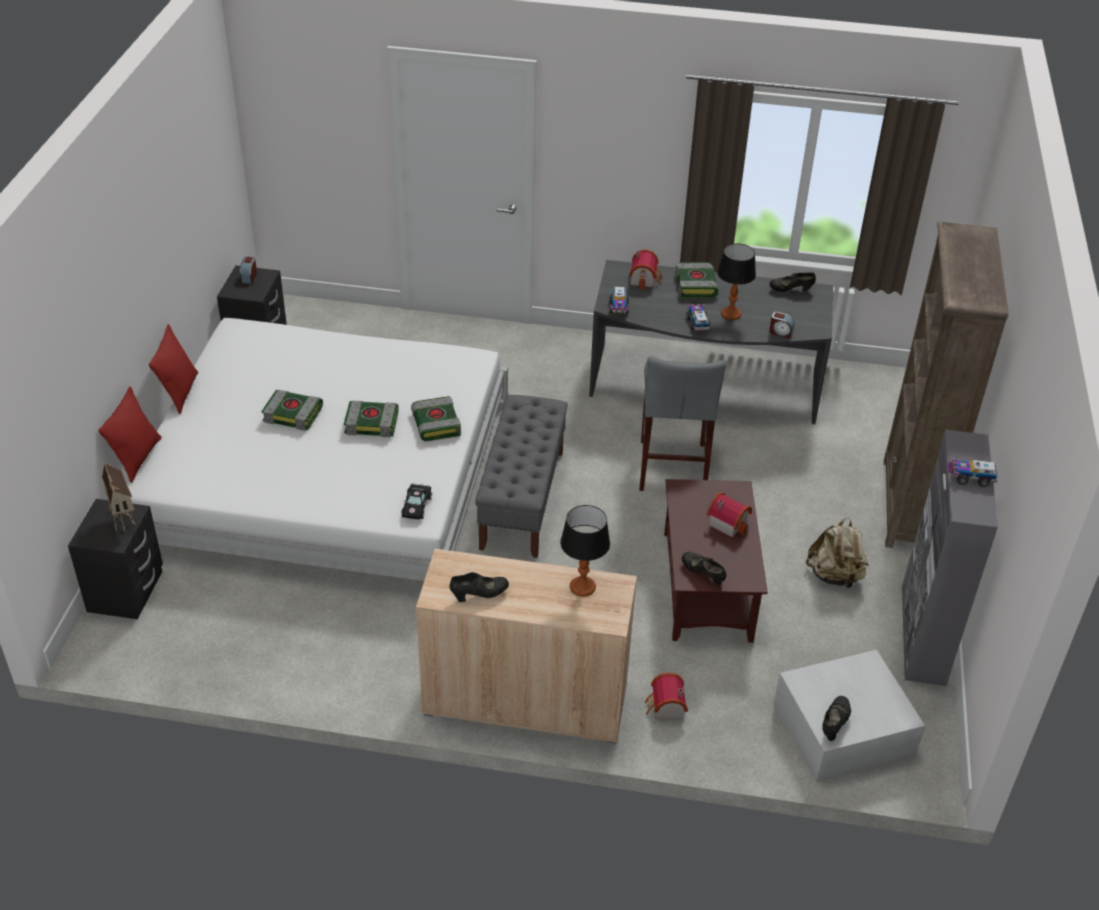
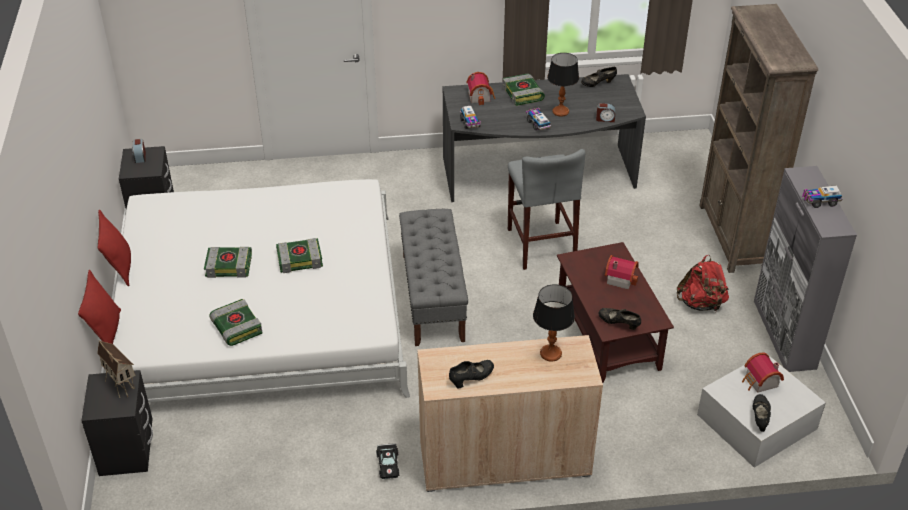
camera: 15 degrees left, 0 degrees up
(416, 505) = (367, 319): black toy car -> black toy car (388, 464)
(435, 424) = (353, 249): book -> book (235, 327)
(665, 708) = (616, 438): toy house -> toy house (760, 382)
(835, 576) = (701, 303): beige backpack -> red backpack

